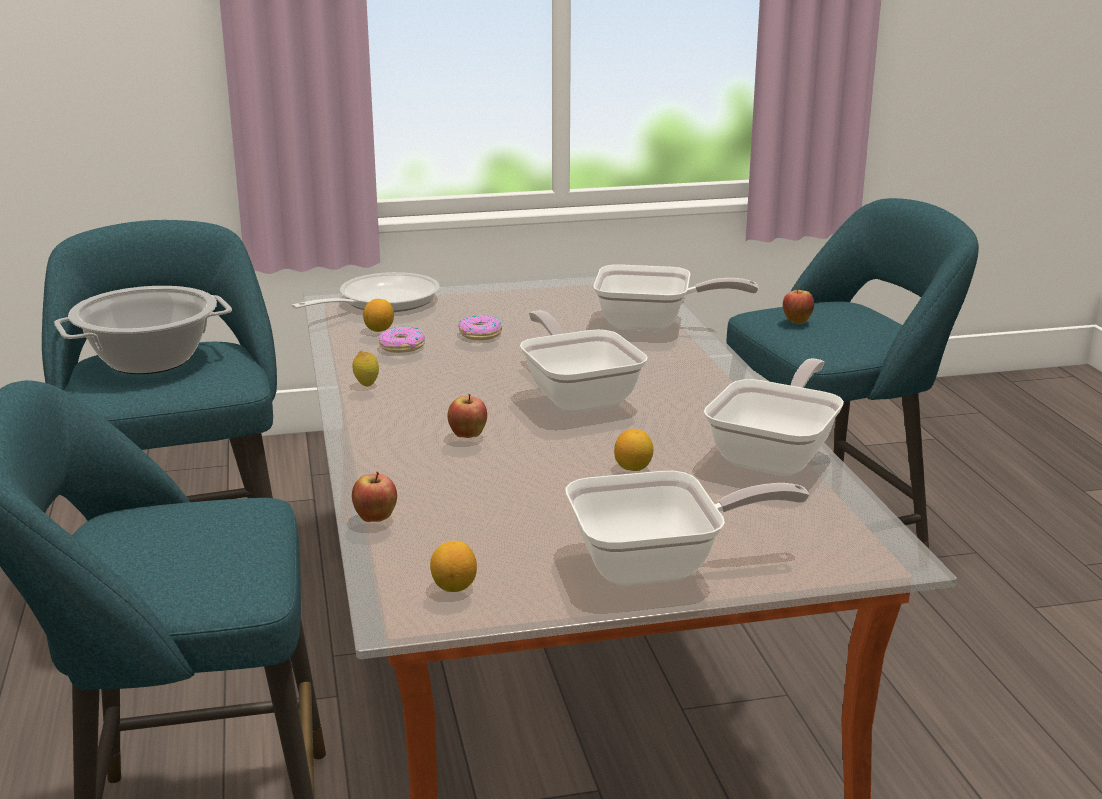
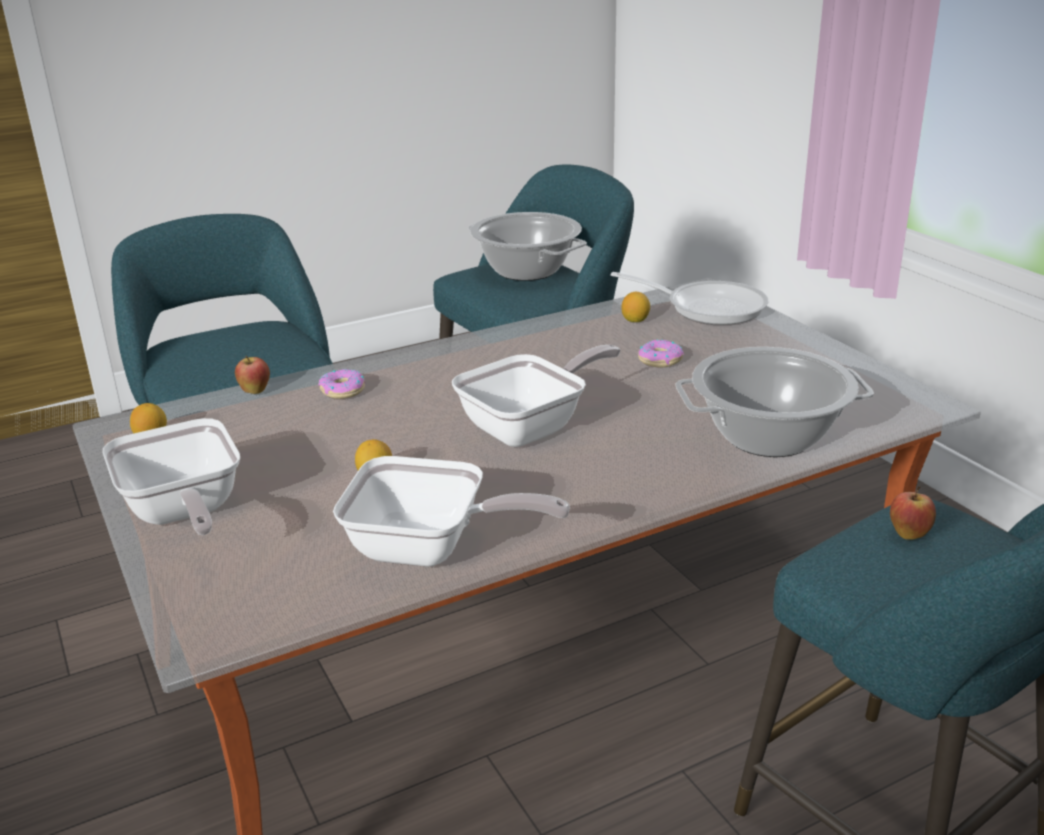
camera: 75 degrees right, 5 degrees up
(366, 385) = (506, 340): lemon -> none
(401, 347) = (601, 336): donut -> donut (342, 390)
(468, 437) = (416, 396): apple -> none
(653, 325) = (768, 437): frying pan -> cooking pot

